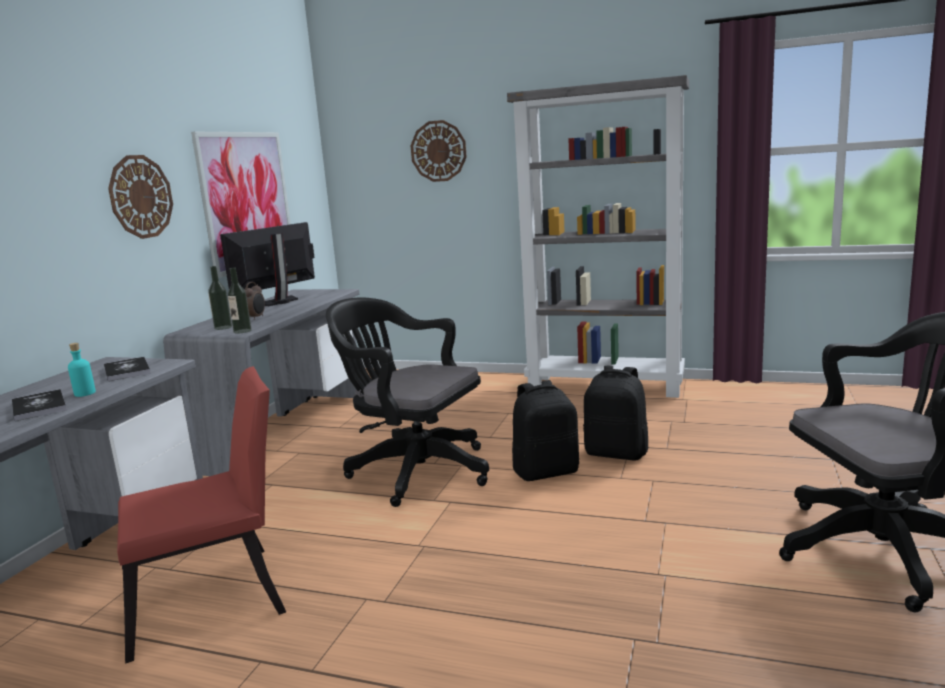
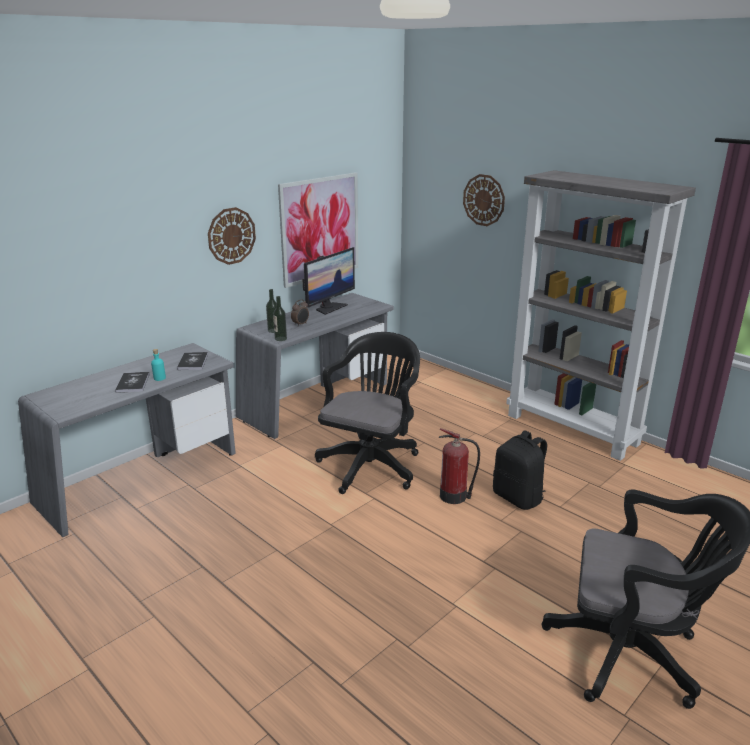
camera: 25 degrees right, 10 degrees up
(216, 599) = (205, 518): red chair -> none
(278, 302) = (329, 308): monitor -> monitor turned 150 degrees clockwise
(414, 470) = (371, 464): black office chair -> black office chair turned 60 degrees clockwise
(546, 472) = (455, 496): black backpack -> fire extinguisher

